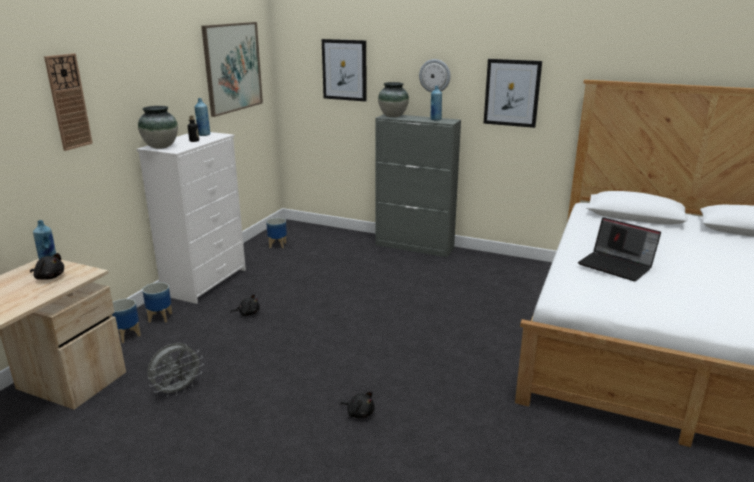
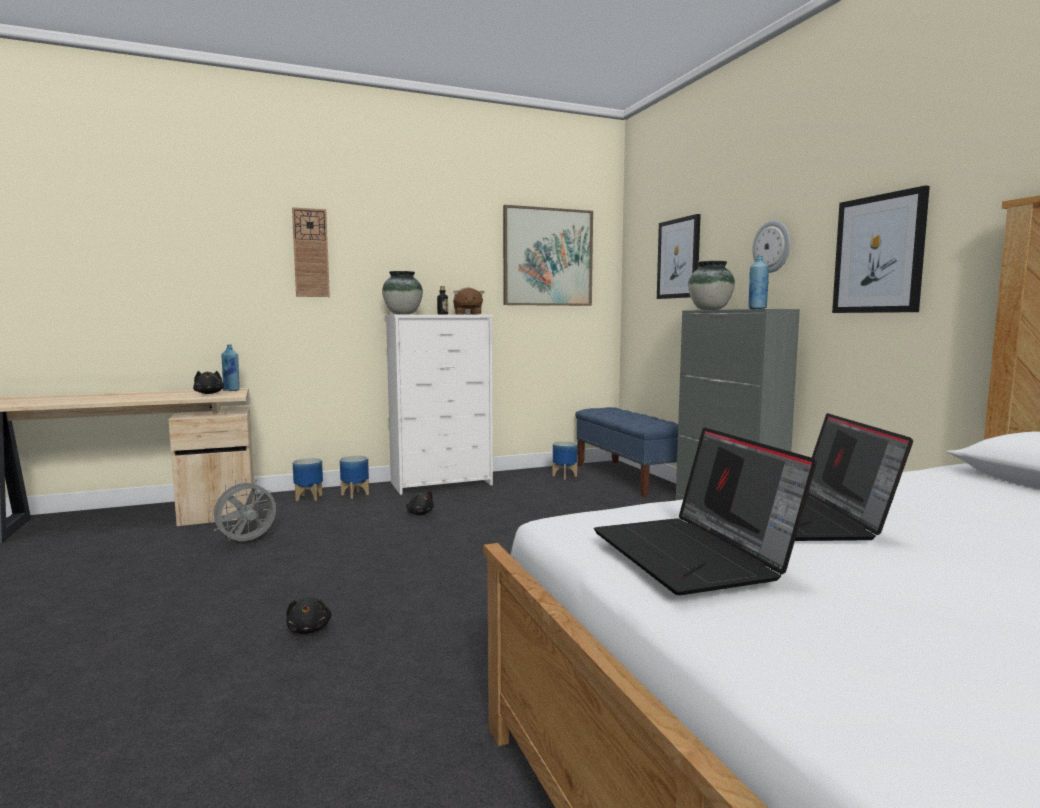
camera: 45 degrees right, 15 degrees down
(177, 390) = (247, 542): grey fan -> grey fan turned 135 degrees clockwise
(204, 135) = (467, 314): blue bottle -> brown plush toy
(318, 233) = (628, 477): none -> blue bench
(632, 298) = (695, 555): none -> laptop

